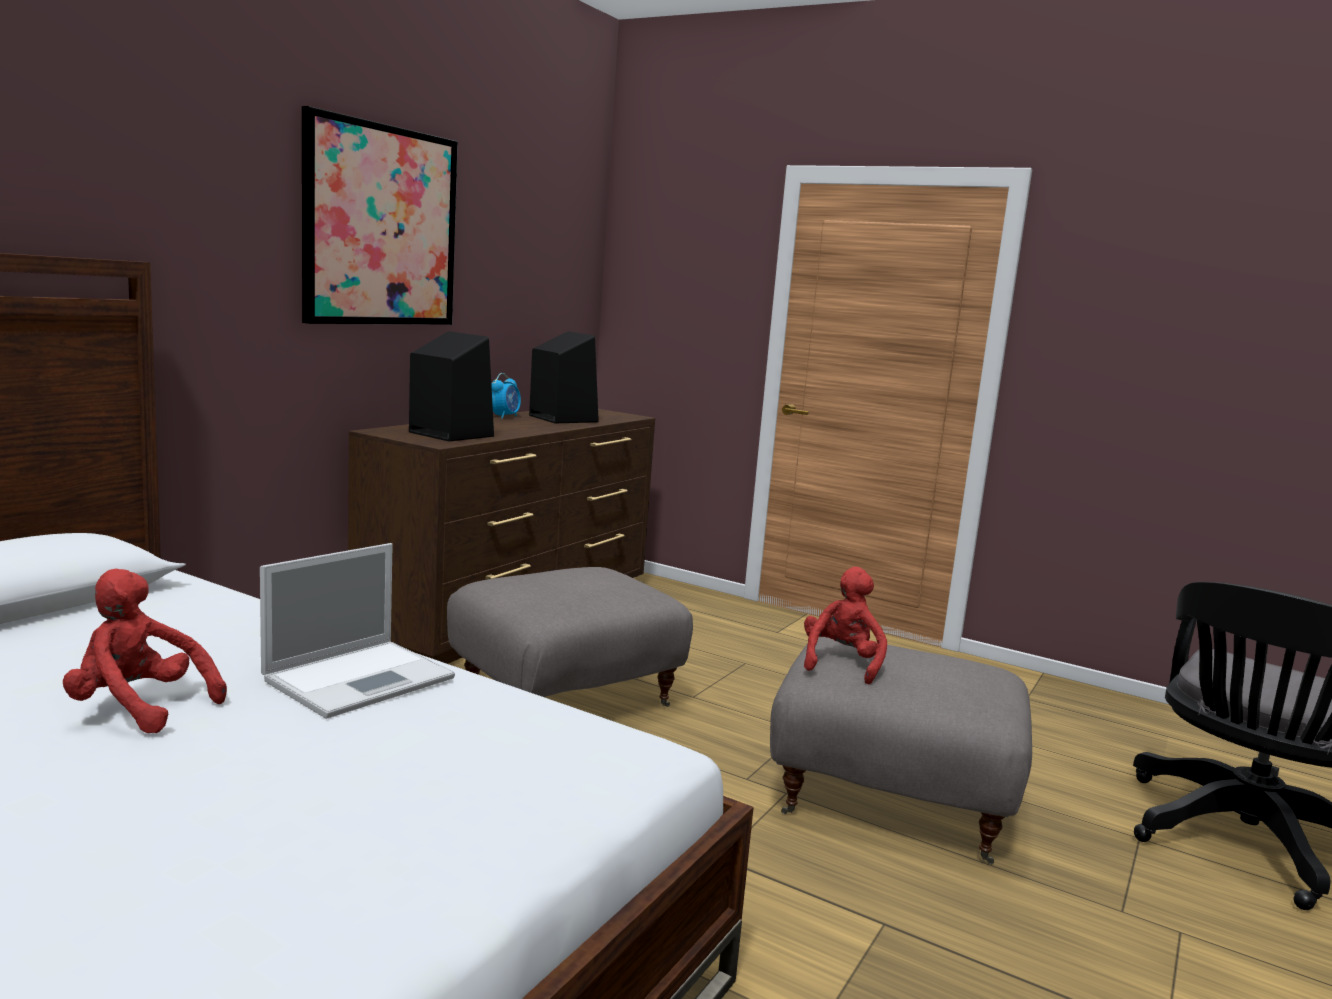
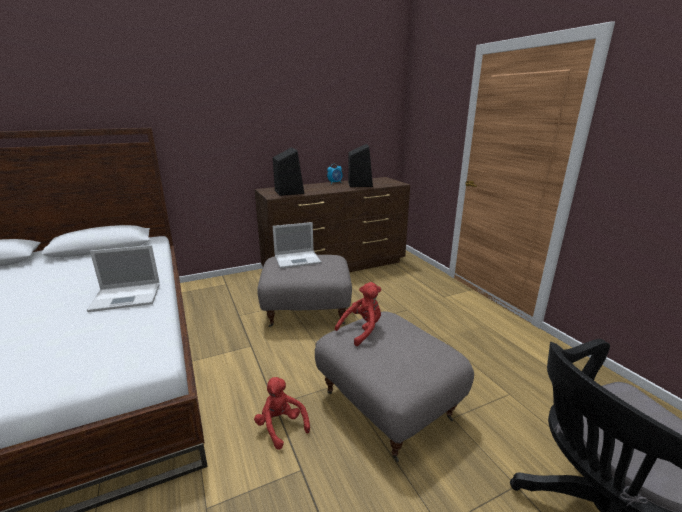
camera: 35 degrees right, 10 degrees up
(138, 708) = (55, 294): red plush toy -> red plush toy (281, 426)
(381, 226) = (266, 102): picture -> none
(545, 579) = (298, 259): none -> laptop

